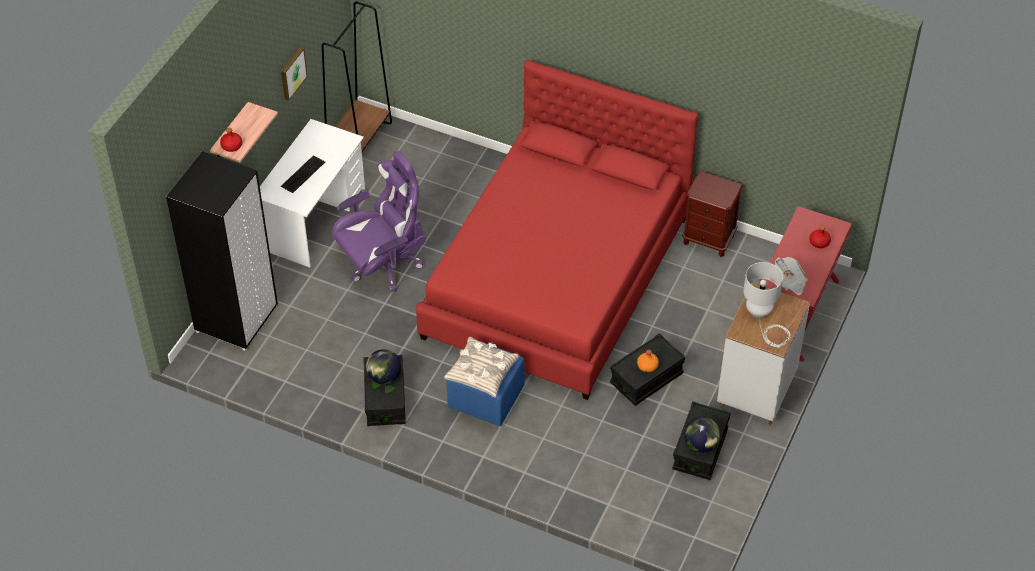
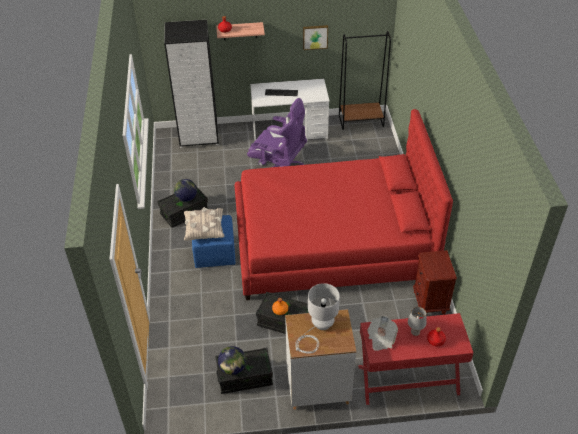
camera: 60 degrees right, 5 degrees down
(799, 252) = (415, 333): none -> grey table lamp

